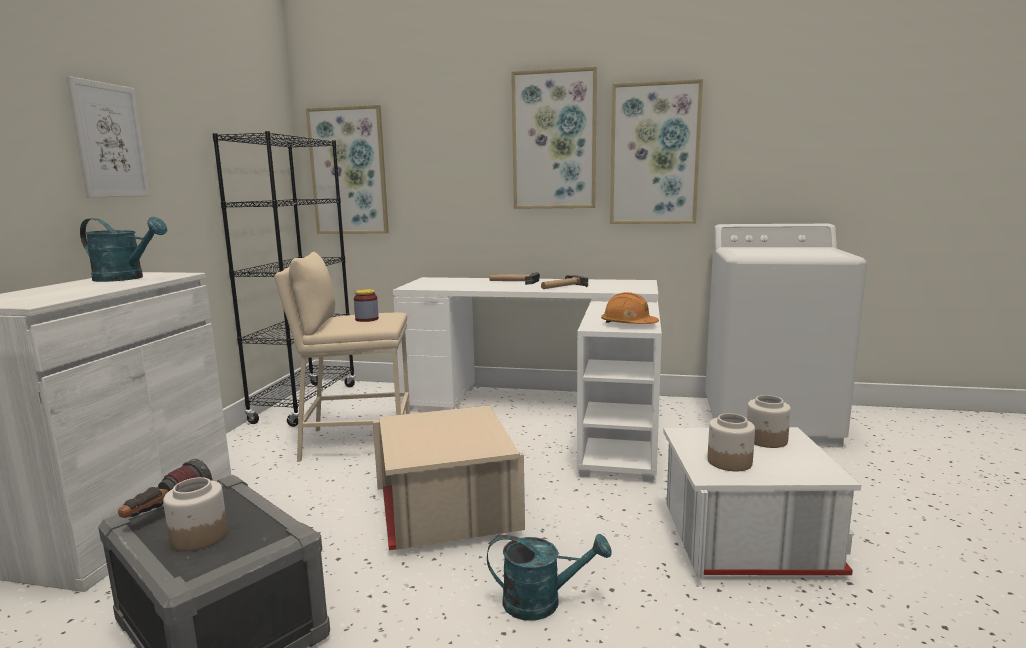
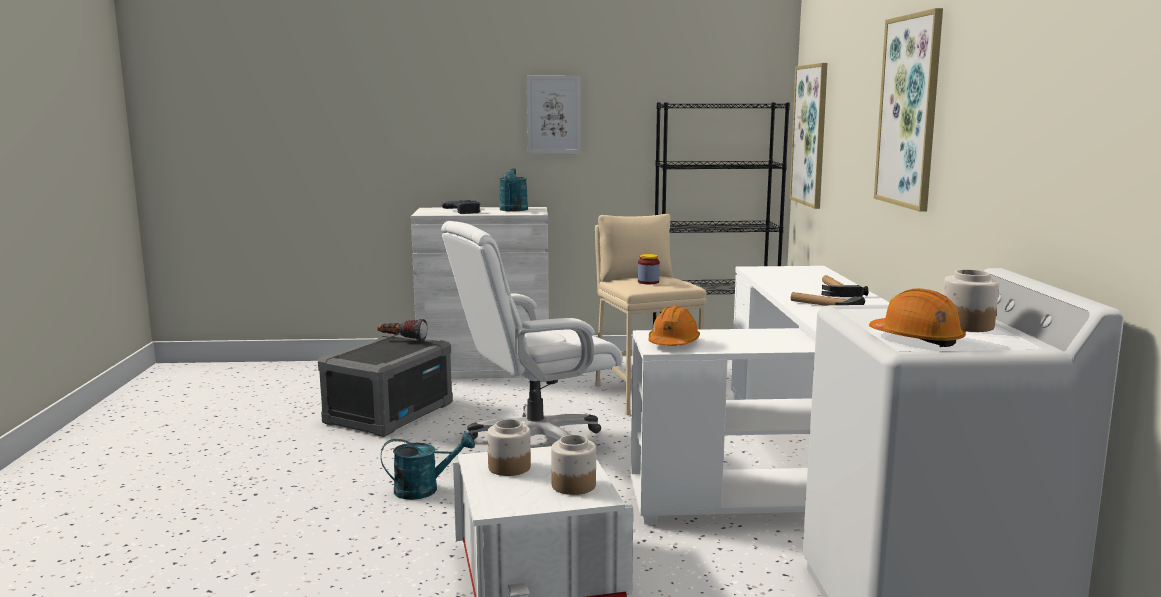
camera: 75 degrees right, 0 degrees up
(69, 290) = (466, 211): none -> power drill
(198, 537) = (376, 351): jar -> jar (966, 325)
(445, 514) = (534, 444): beige storage box -> white office chair
(542, 602) = (424, 489): turquoise watering can -> turquoise watering can turned 90 degrees counterclockwise
(654, 154) = (975, 140): picture -> none
(822, 253) = (916, 339): none -> orange hard hat

